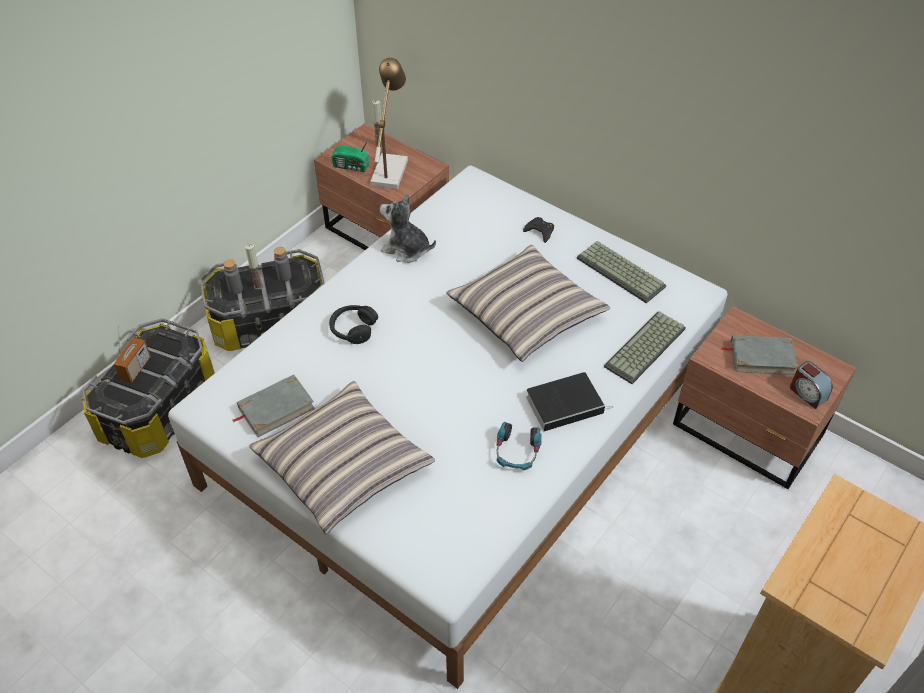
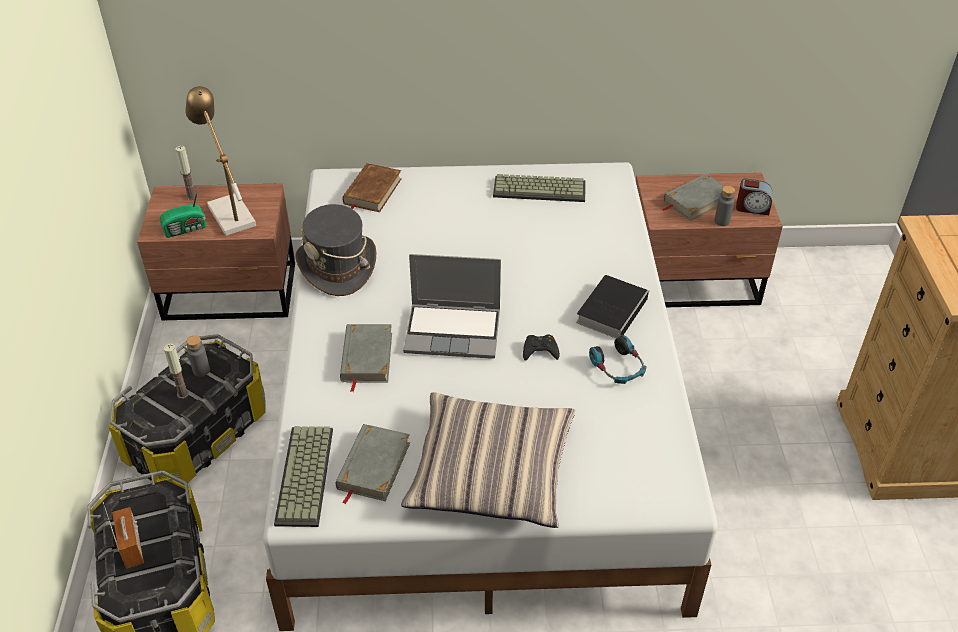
camera: 40 degrees left, 5 degrees down
(235, 289) = (161, 410): grey bottle -> grey bottle (722, 221)
(353, 329) = (366, 357): black headphones -> grey book
(406, 249) = (338, 266): plush toy -> grey hat
(431, 347) = (454, 331): none -> laptop
(491, 204) = (372, 191): none -> brown book
(526, 313) = (502, 260): pillow -> none
(540, 231) = (439, 192): black game controller -> black game controller (540, 350)
(646, 349) = (623, 235): keyboard -> keyboard (307, 477)

